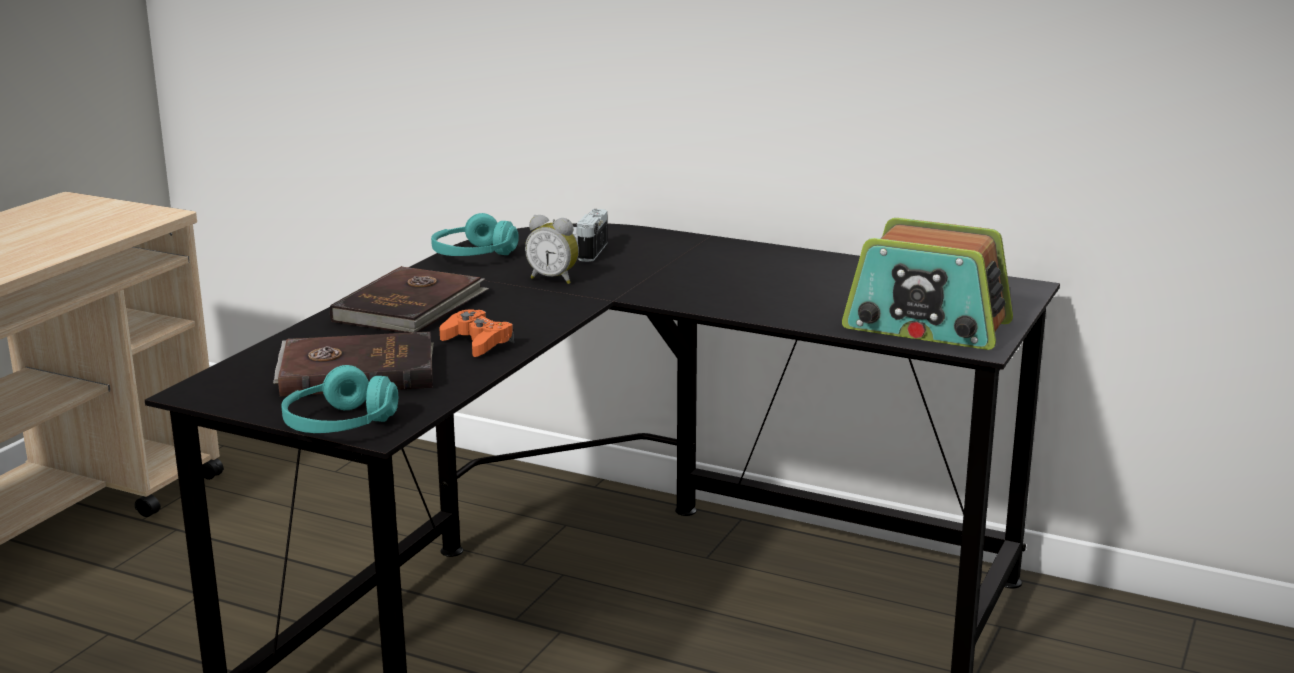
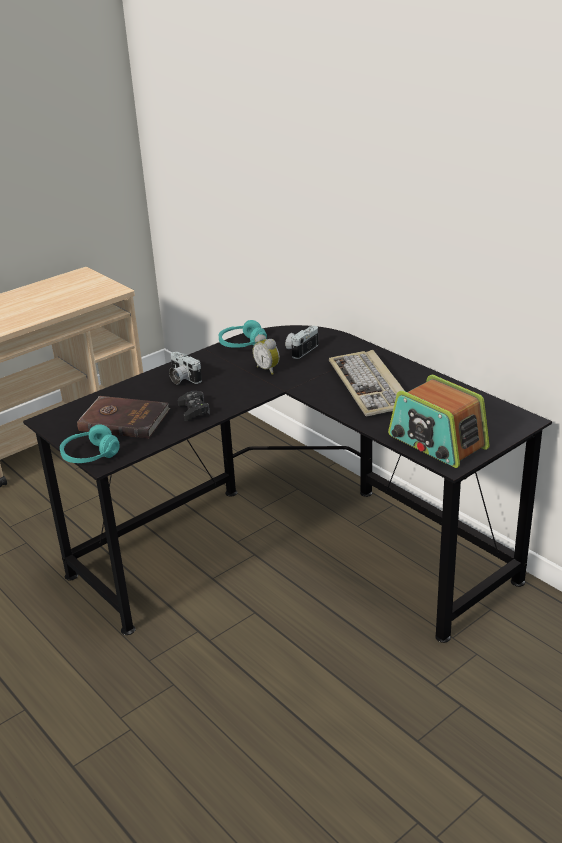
camera: 25 degrees right, 10 degrees up
(411, 307) = (182, 378): brown book -> camera
(477, 342) = (194, 410): orange game controller -> black game controller
(747, 279) = (370, 386): none -> keyboard

